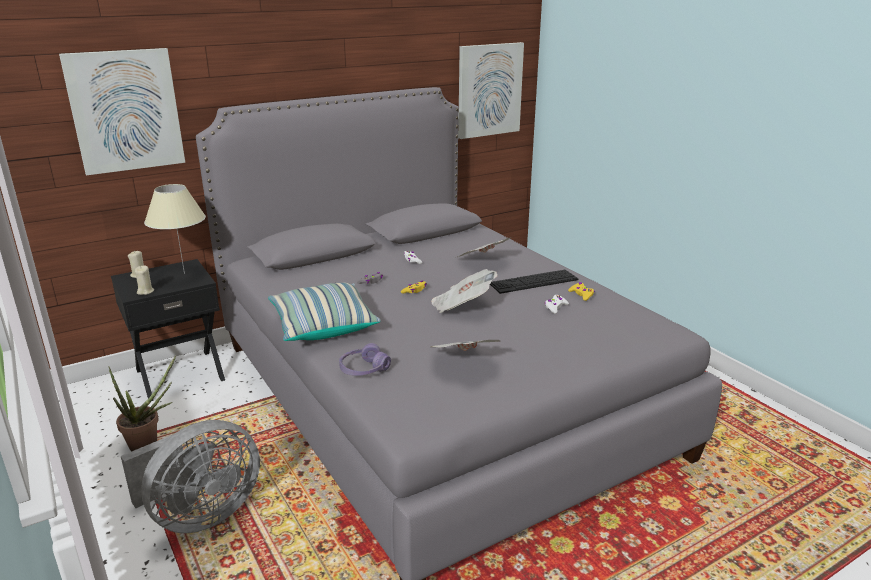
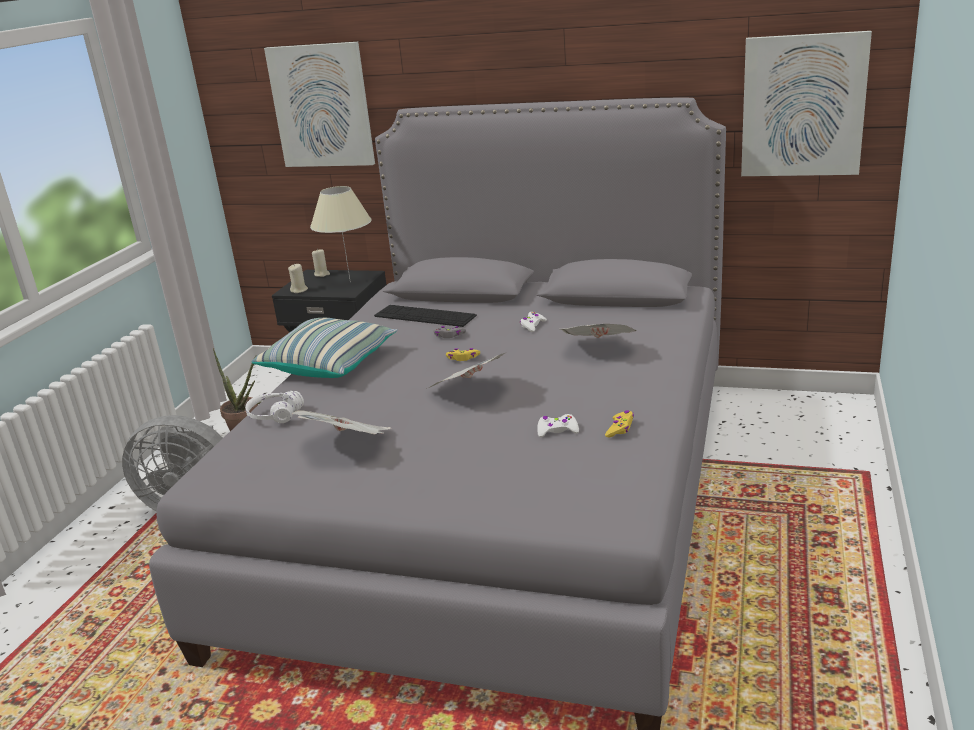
camera: 50 degrees right, 0 degrees up
(364, 369) = (275, 415): purple headphones -> white headphones
(533, 281) = (601, 392): keyboard -> keyboard (425, 316)

